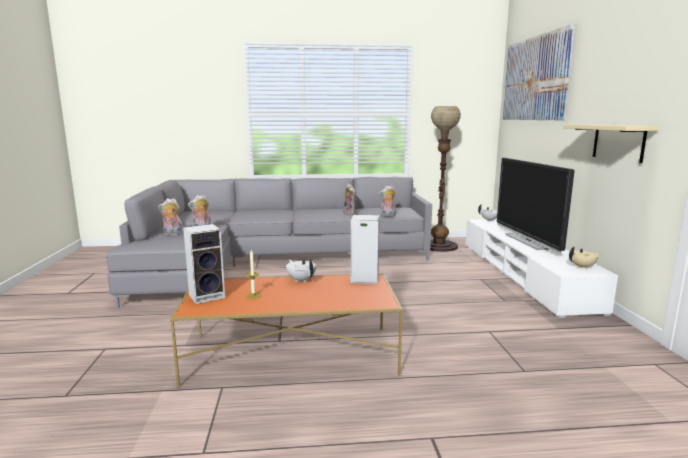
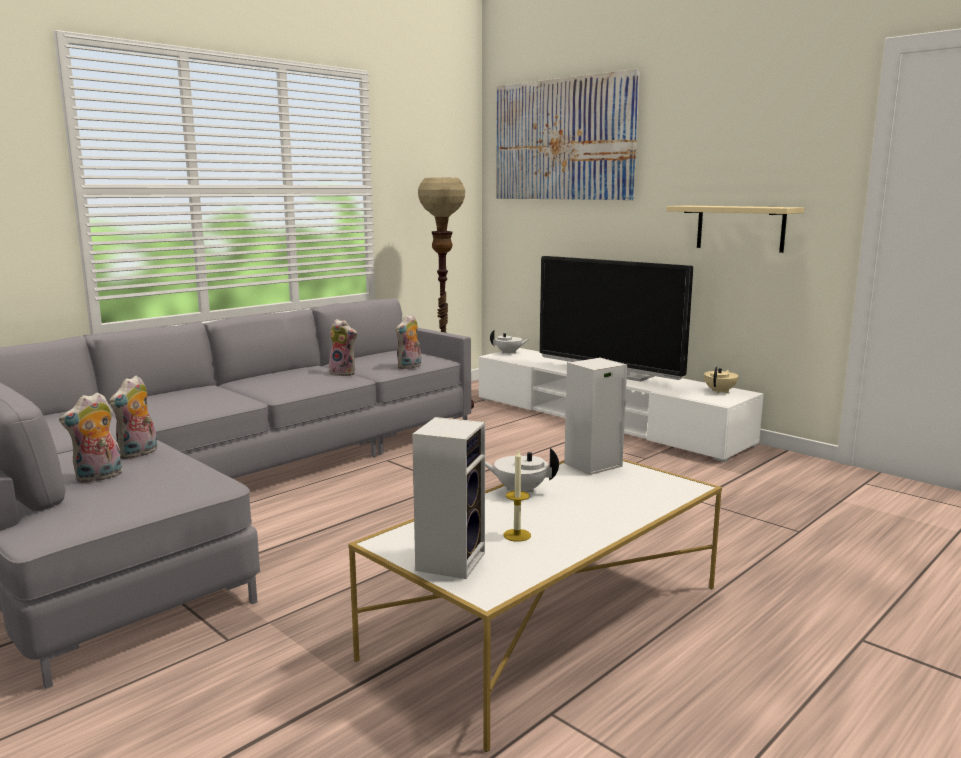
camera: 40 degrees left, 0 degrees up
(293, 354) = (550, 620): orange coffee table -> white coffee table

